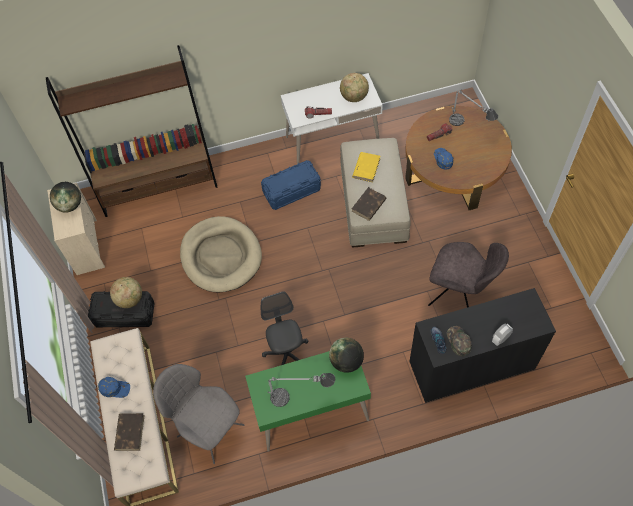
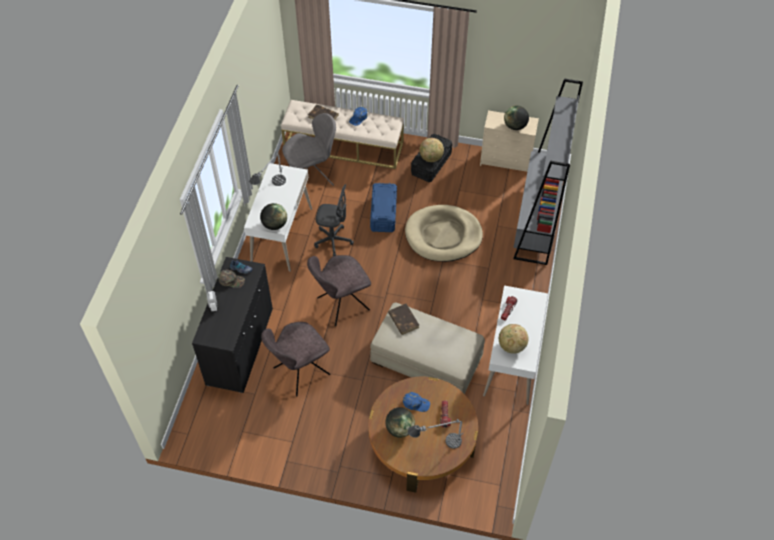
camera: 115 degrees right, 5 degrees down
(159, 187) = (536, 221): brown bookcase -> grey bookcase
(291, 191) = (476, 307): blue storage box -> blue storage box (383, 213)
(311, 412) = (281, 236): green desk -> white desk
(361, 302) = (341, 304): none -> grey chair
(366, 168) = (442, 337): yellow book -> none
(475, 159) = (399, 429): none -> globe

